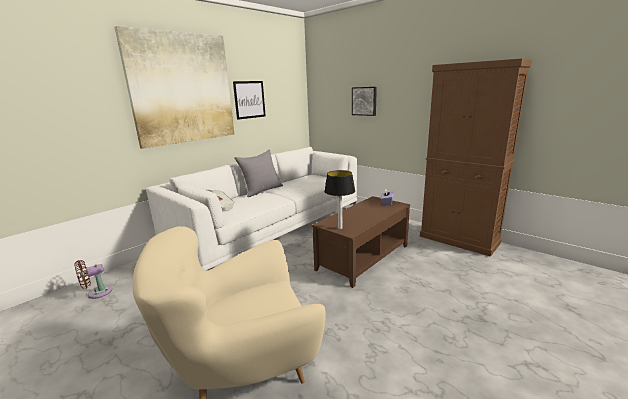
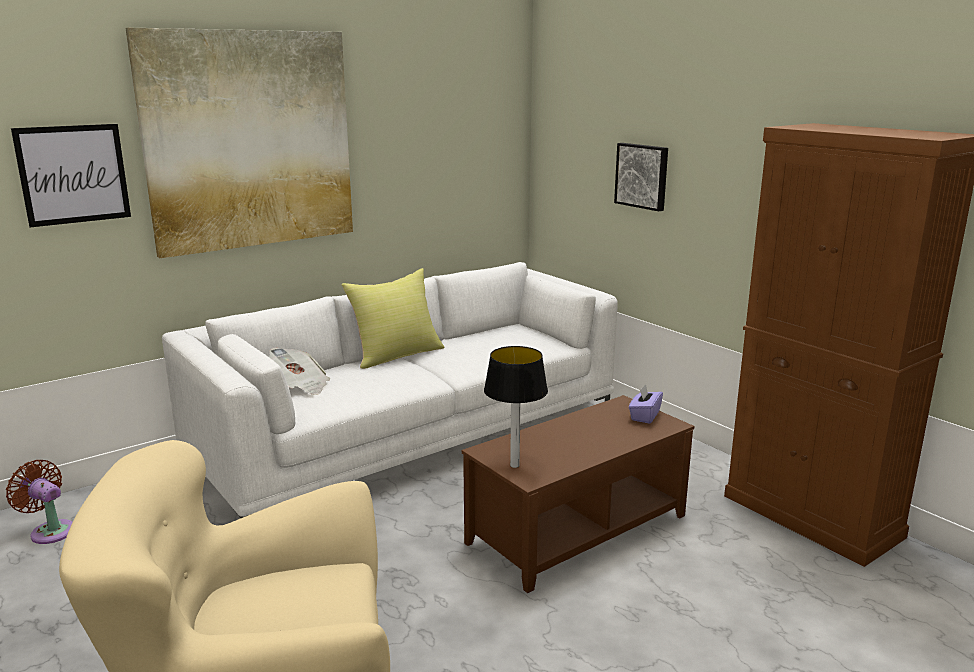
camera: 10 degrees right, 0 degrees up
(97, 293) = (50, 531): brown fan -> brown fan turned 60 degrees clockwise
(249, 99) = (393, 159): picture -> picture (73, 174)
(261, 190) = (396, 355): grey pillow -> yellow pillow

